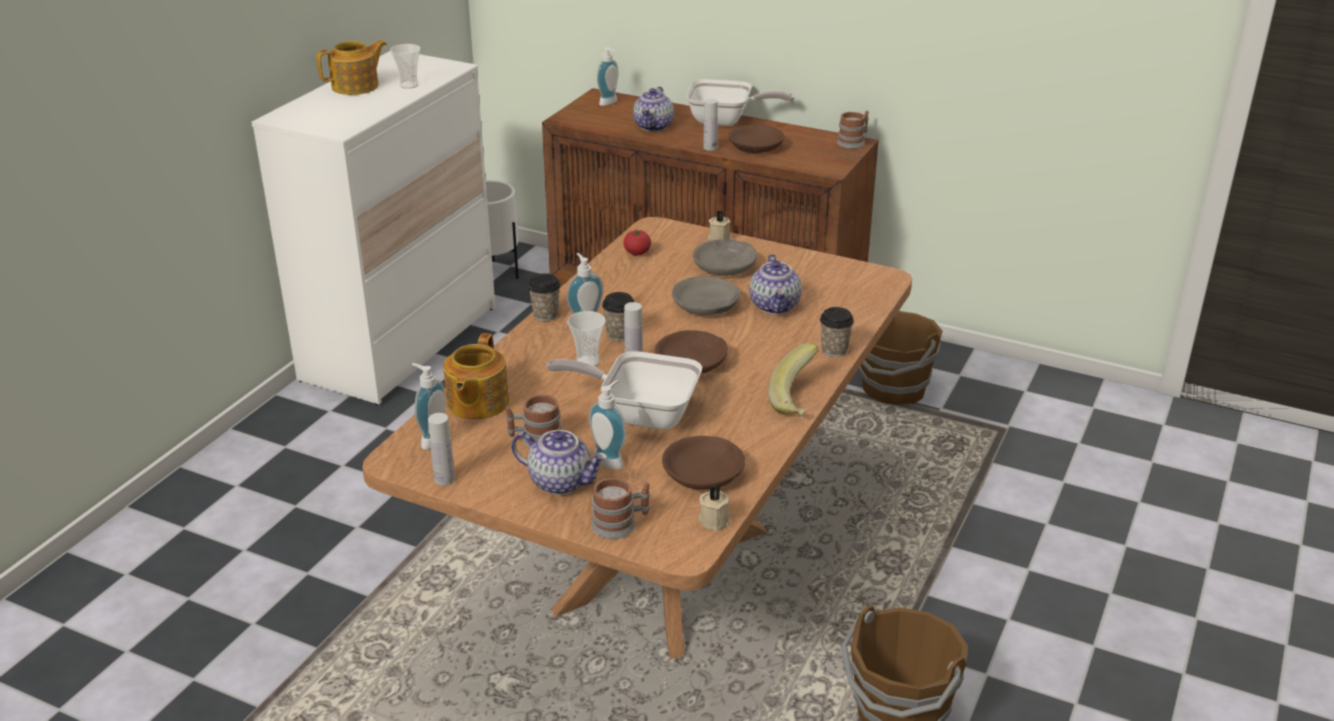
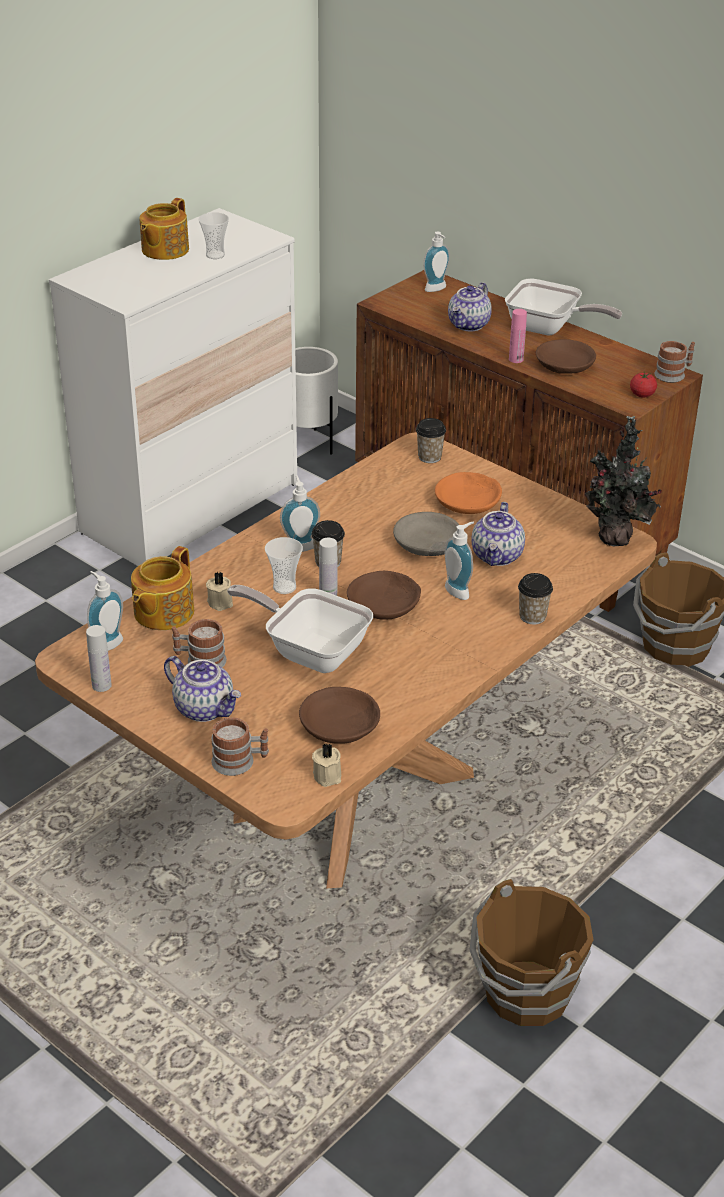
camera: 15 degrees right, 5 degrees up
(356, 86) = (164, 250): teapot -> teapot turned 135 degrees clockwise
(545, 315) = (267, 529): cup -> cup (429, 457)
(611, 460) = (260, 695): soap dispenser -> soap dispenser (459, 590)
(637, 253) = (387, 472): tomato -> tomato (642, 394)
(710, 147) = (516, 359): white bottle -> pink bottle
(719, 238) = (478, 468): beige candle -> beige candle (221, 602)
(725, 266) = (468, 502): grey bowl -> orange bowl
(799, 400) = (469, 665): banana -> none
(873, 278) = (615, 540): none -> potted plant

